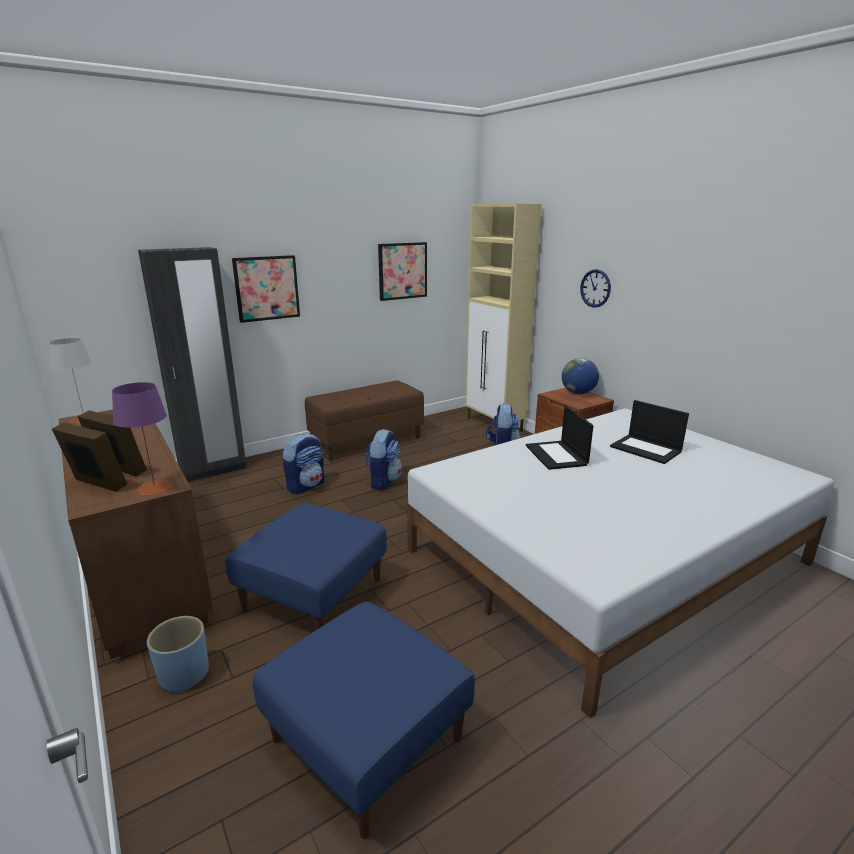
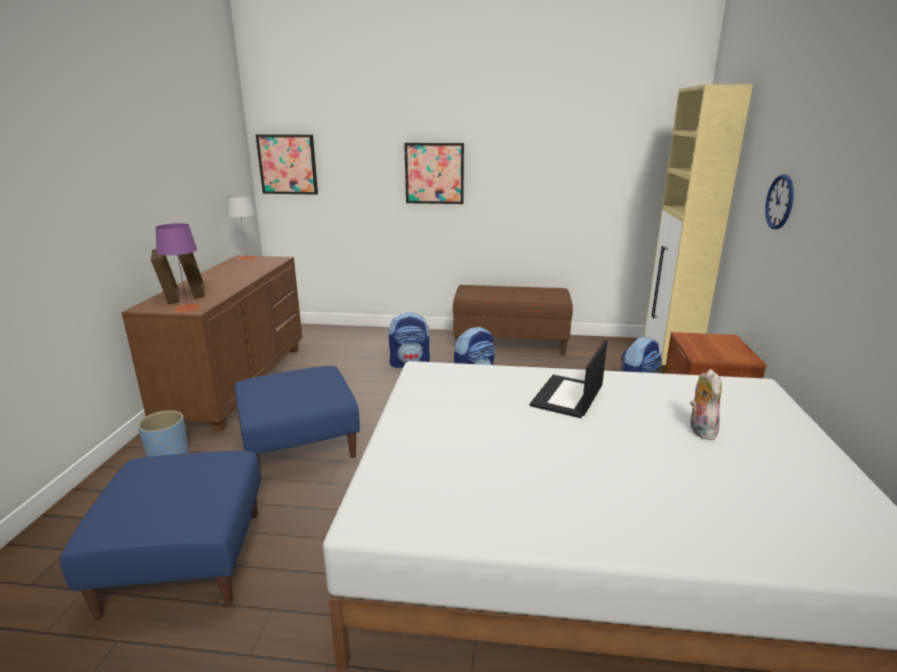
camera: 40 degrees right, 0 degrees up
(213, 471) = (366, 331): black wardrobe -> none
(402, 271) = (589, 167): picture -> picture (288, 164)
(578, 393) = (728, 344): globe -> none
(646, 449) = (699, 430): laptop -> plush toy

